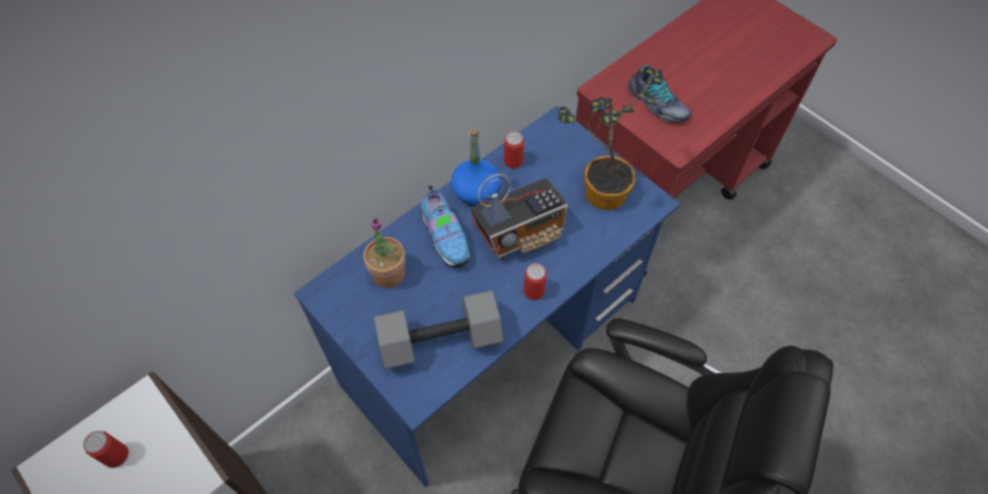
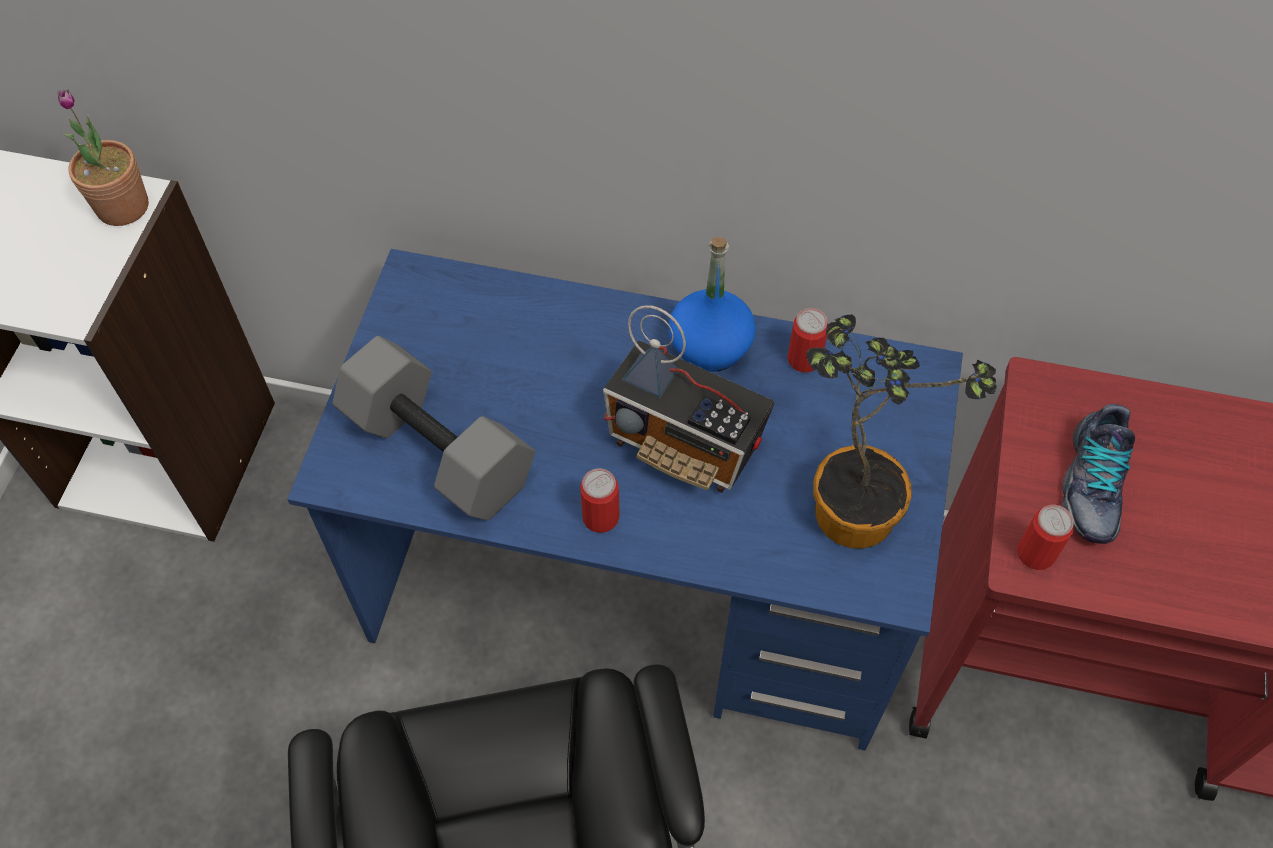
camera: 55 degrees right, 0 degrees up
(116, 455) = (56, 221): can -> can (1035, 553)
(388, 274) = (494, 329): potted plant -> potted plant (123, 207)
(445, 236) = (604, 356): shoe -> none

